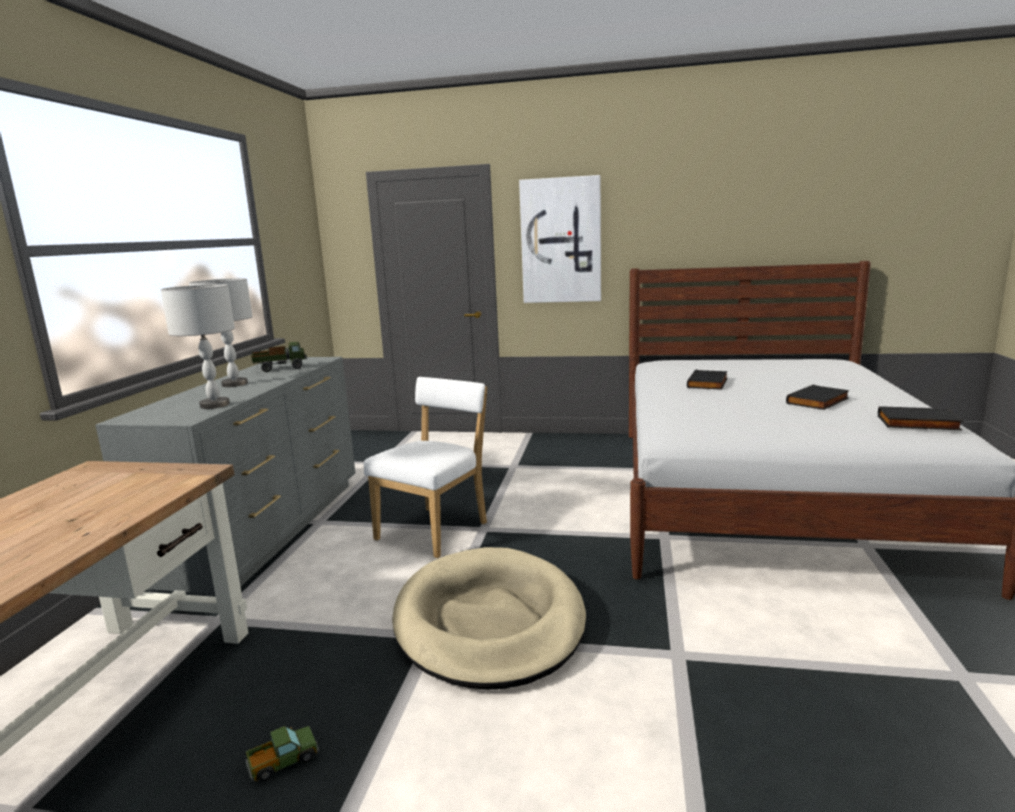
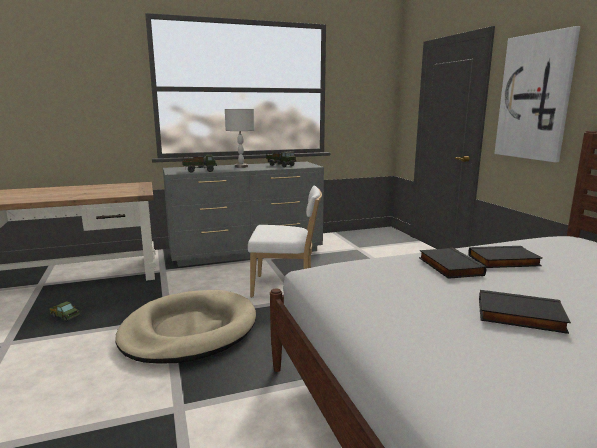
camera: 60 degrees right, 0 degrees up
(214, 405) = (199, 171): grey table lamp -> toy truck
(917, 423) = (510, 387): black book -> black book (448, 266)

